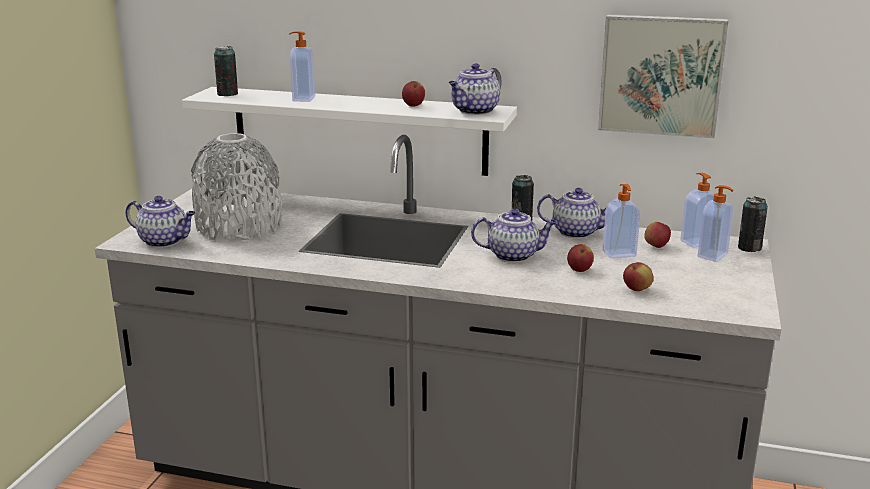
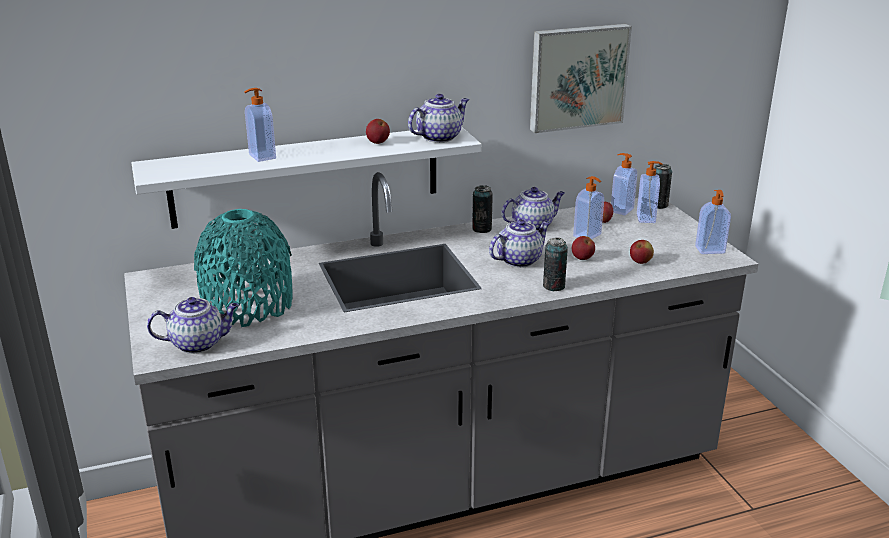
camera: 35 degrees left, 5 degrees up
(227, 94) = (173, 168): can -> can (553, 286)
(239, 227) = (248, 305): grey vase -> turquoise vase
(475, 111) = (439, 137): teapot -> teapot turned 135 degrees counterclockwise
(739, 301) = (710, 250): none -> soap dispenser

